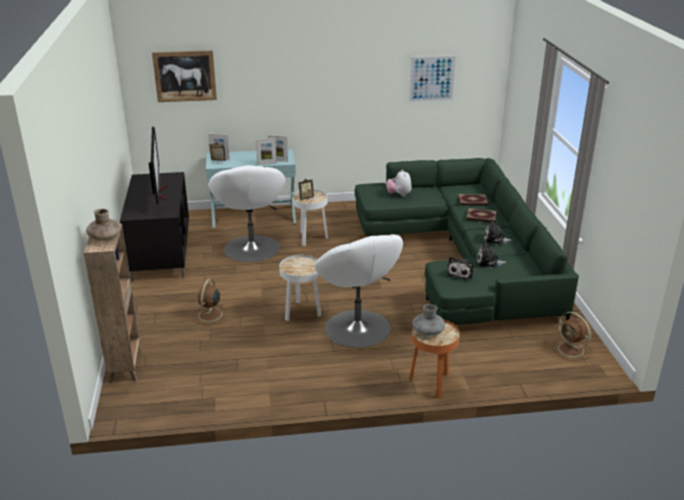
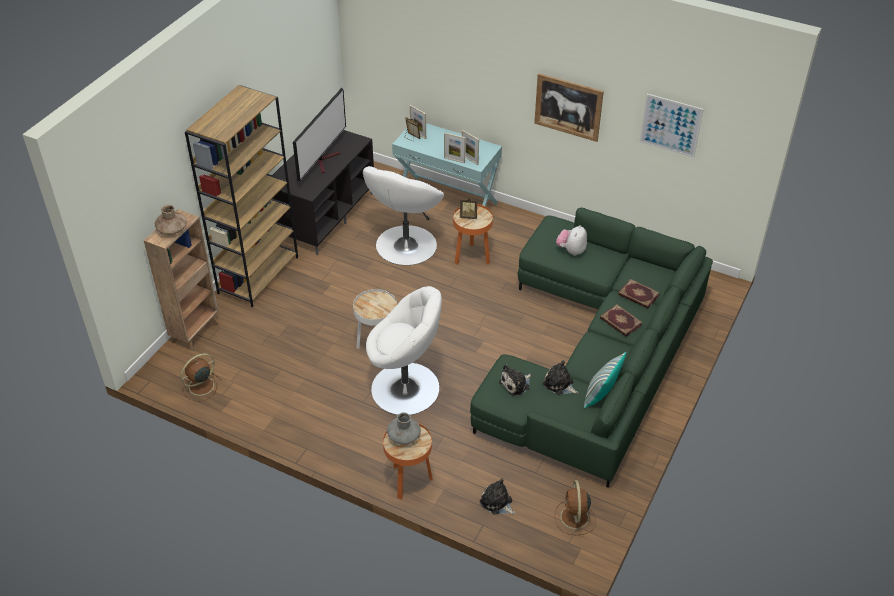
camera: 35 degrees right, 15 degrees up
(143, 307) = (258, 274): none -> brown bookcase
(185, 76) = (399, 37): picture -> picture (568, 107)
(209, 315) = (300, 310): brown fan -> brown fan (200, 387)
(310, 238) = (472, 257): white side table -> orange side table
(357, 329) = (406, 389): white armchair -> white armchair turned 90 degrees counterclockwise
(495, 239) = (599, 359): plush toy -> plush toy (497, 503)
(522, 257) = (601, 395): none -> pillow

